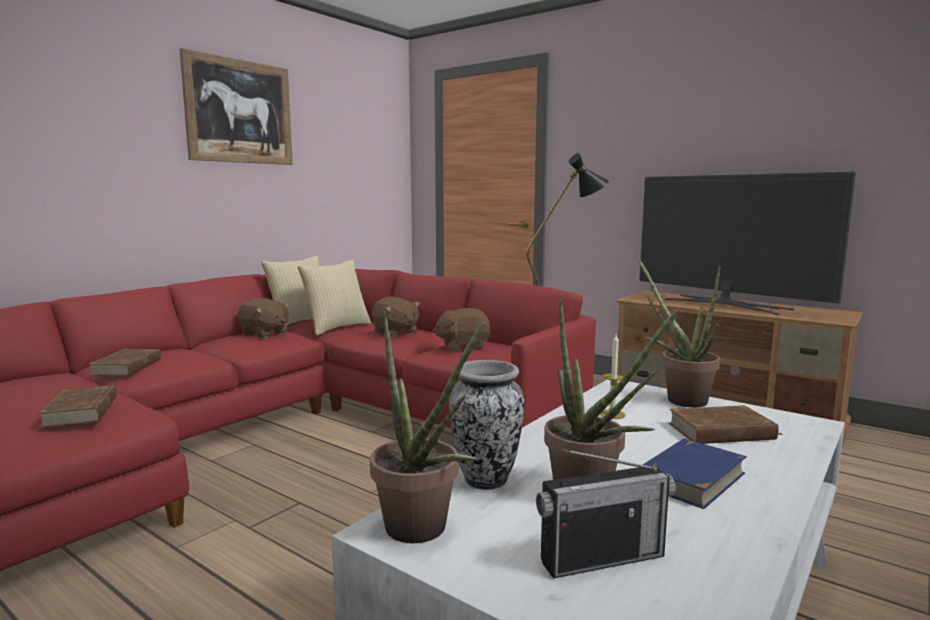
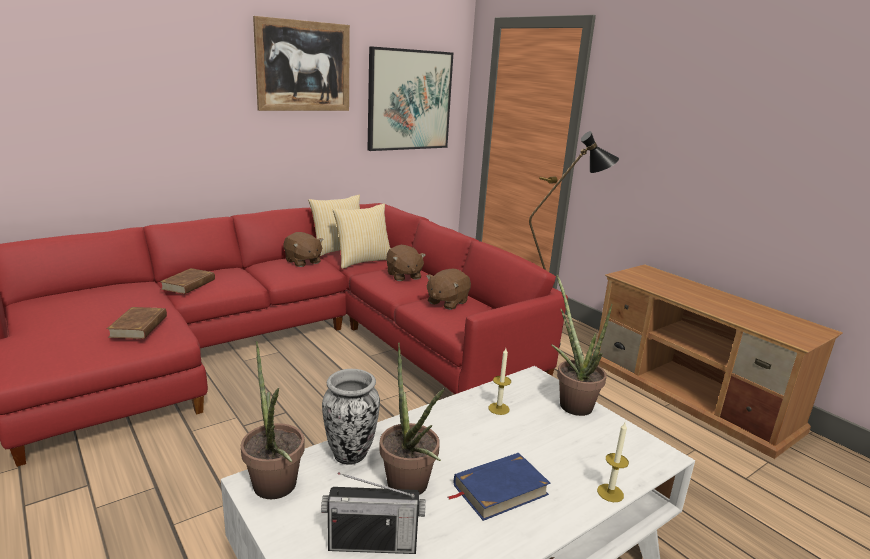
camera: 15 degrees right, 10 degrees up
(354, 156) = (409, 100): none -> picture
(463, 346) = (447, 302): brown plush toy -> brown plush toy turned 60 degrees counterclockwise
(721, 431) = (572, 447): brown book -> none
(726, 304) = (707, 298): television -> none
(802, 460) = (610, 493): none -> candle

